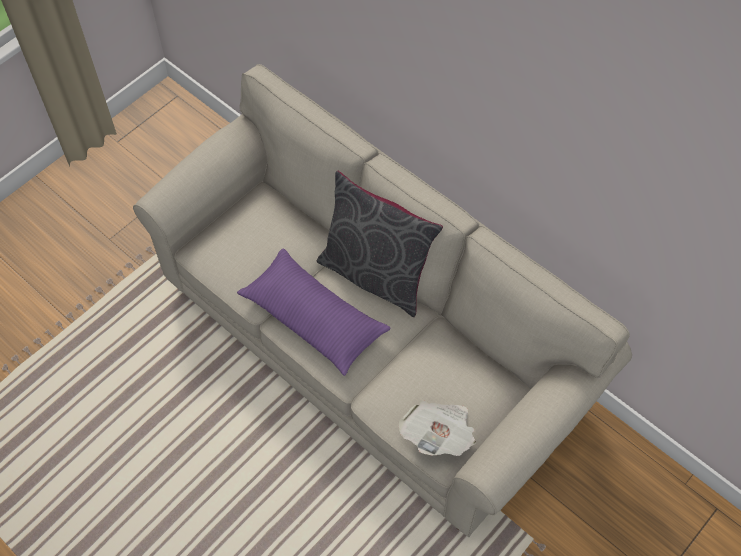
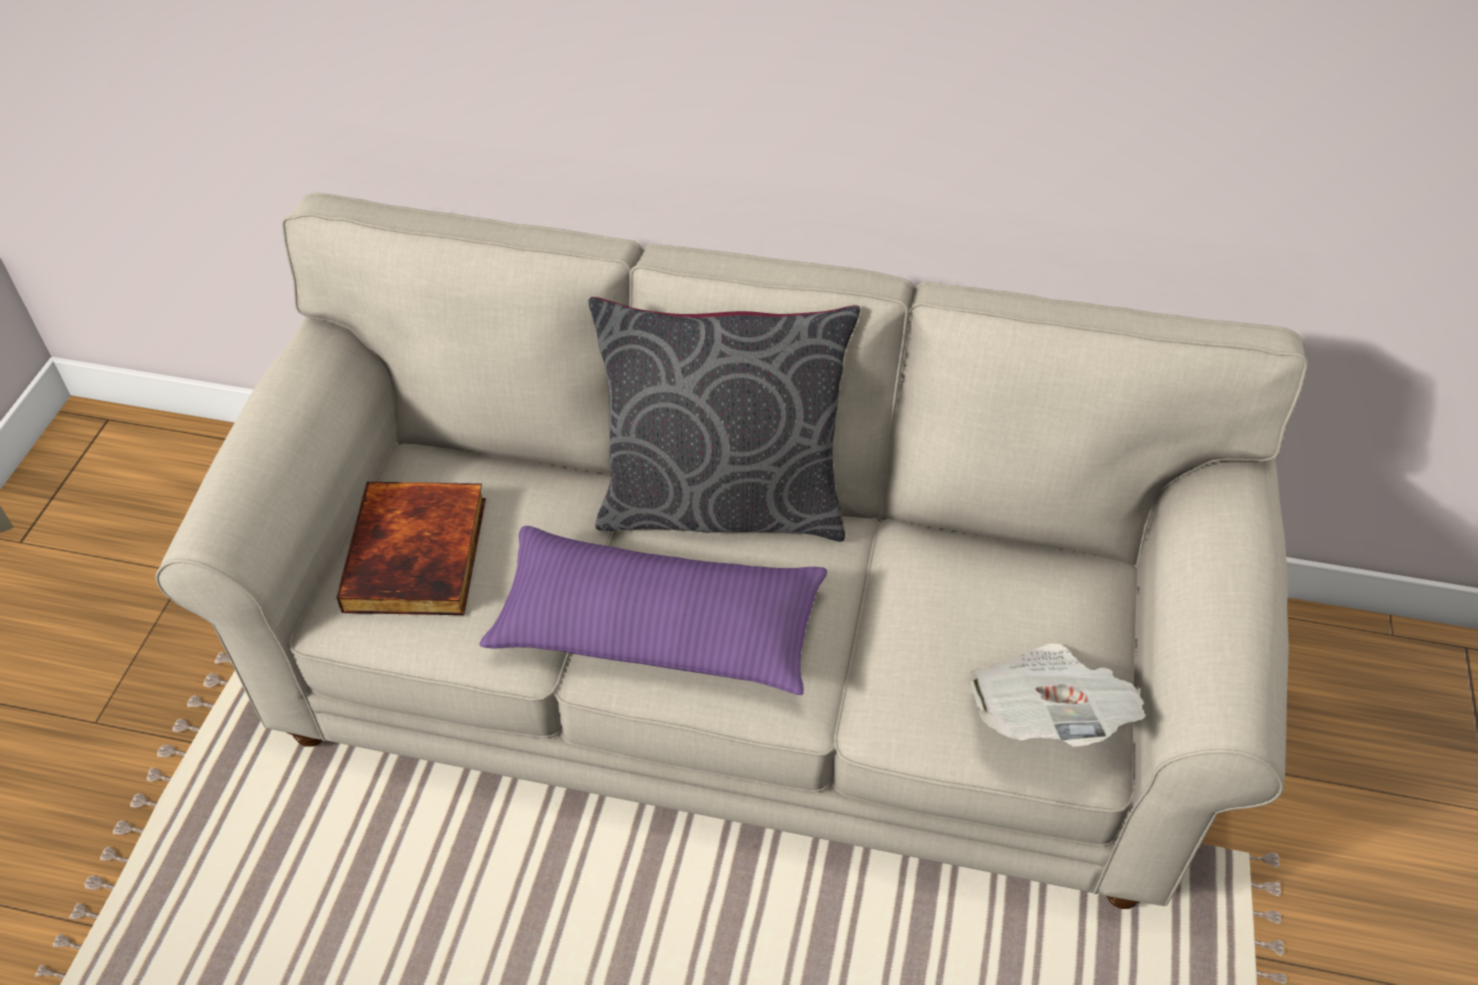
camera: 30 degrees left, 10 degrees down
(240, 240) = (419, 555): none -> book

